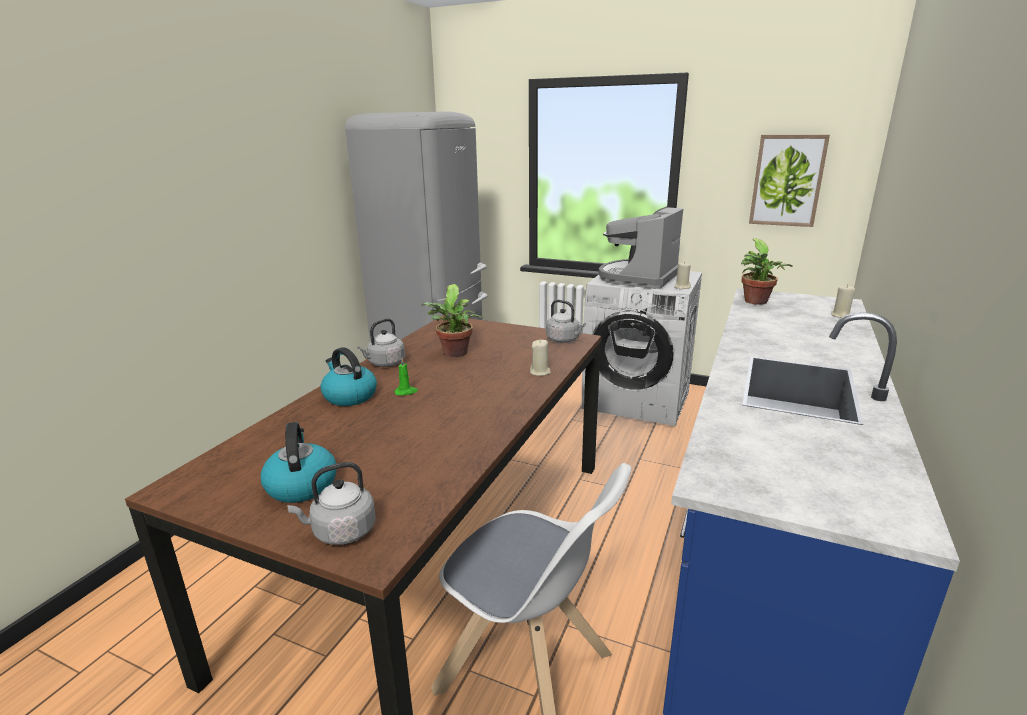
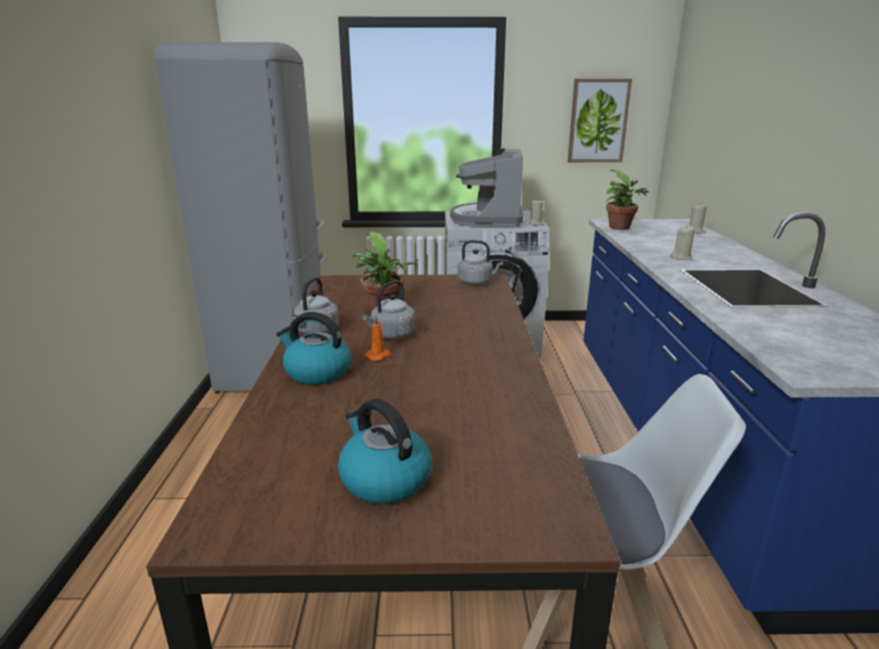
camera: 25 degrees left, 0 degrees up
(341, 532) = (498, 516): grey kettle -> grey kettle (391, 335)
(406, 392) = (379, 356): green candle -> orange candle
(540, 372) = (493, 314): beige candle -> beige candle (681, 257)

